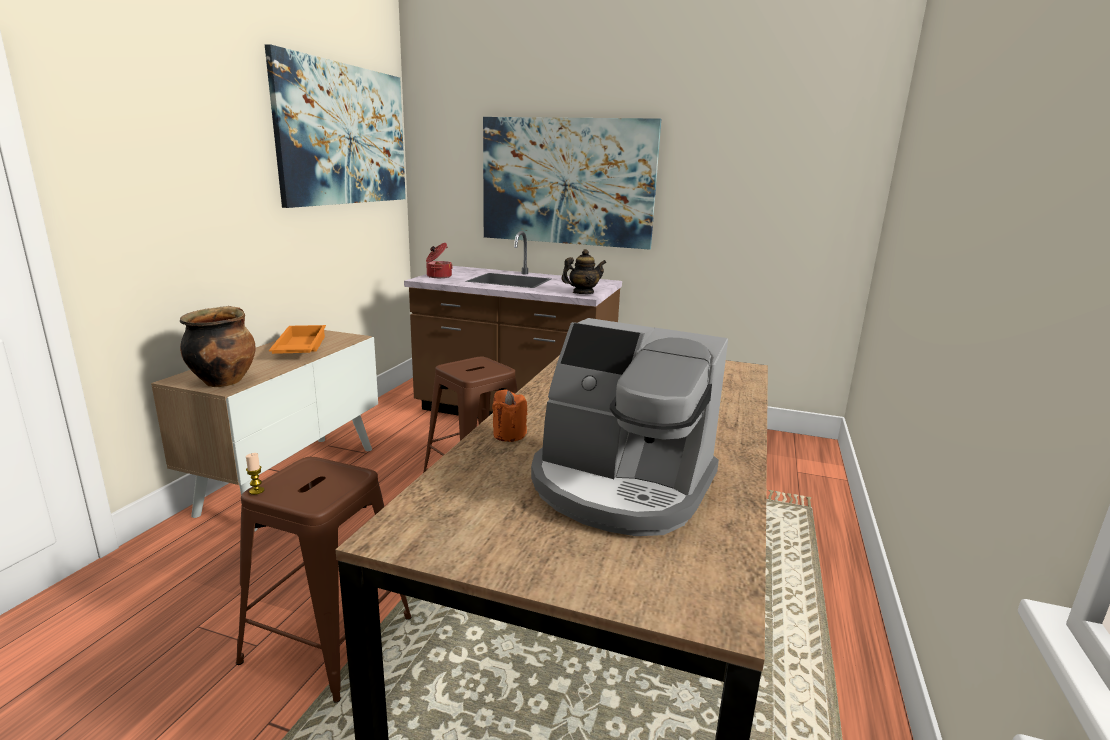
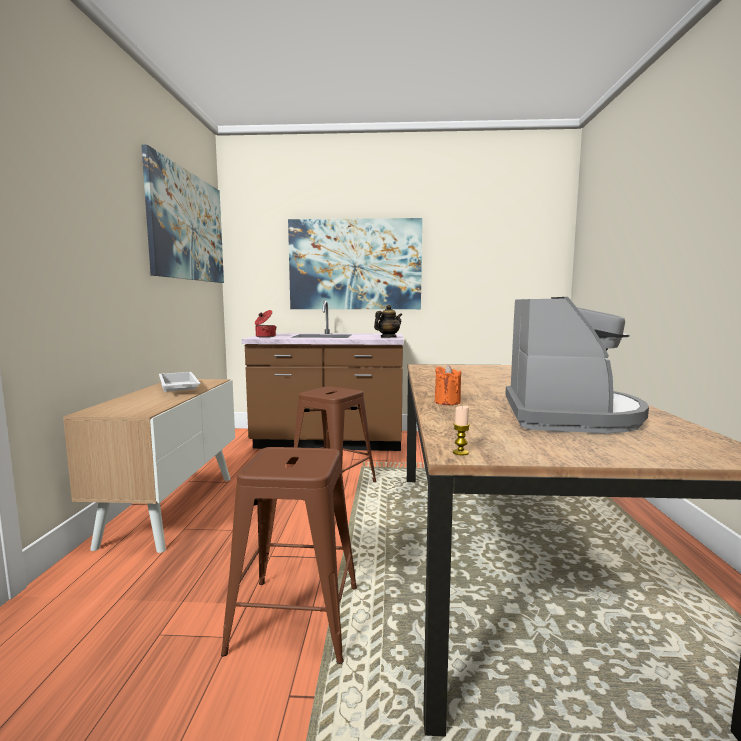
camera: 15 degrees left, 10 degrees down
(224, 381) = (135, 409): cooking pot -> none
(256, 491) = (250, 470): candle -> candle (460, 452)
(299, 348) = (177, 388): orange tray -> white tray
(620, 486) = (569, 415): coffee machine -> coffee machine turned 90 degrees counterclockwise

